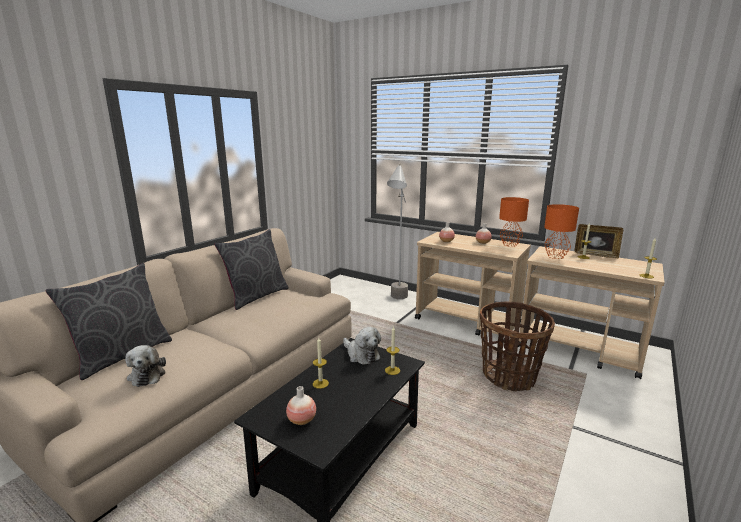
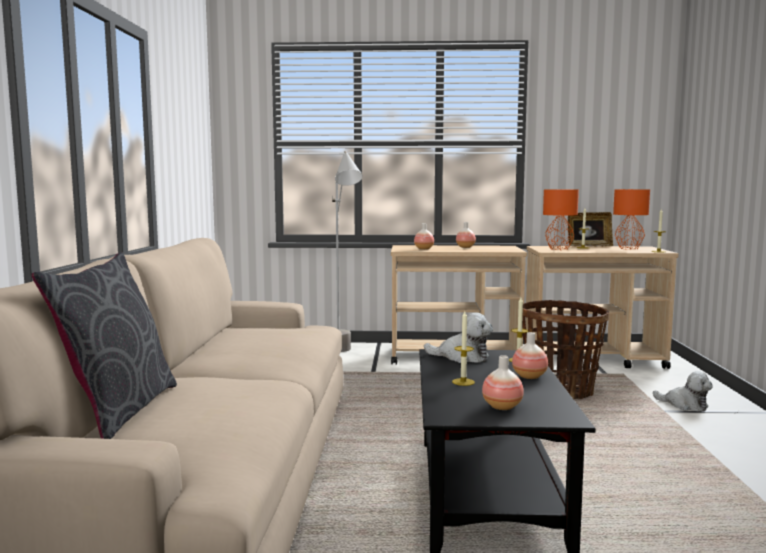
camera: 30 degrees left, 10 degrees down
(147, 374) = (214, 416): plush toy -> plush toy (684, 405)
(256, 296) = (216, 335): grey pillow -> none
(370, 392) = (529, 376): none -> vase
(509, 244) = (495, 246): orange table lamp -> orange table lamp (628, 248)

